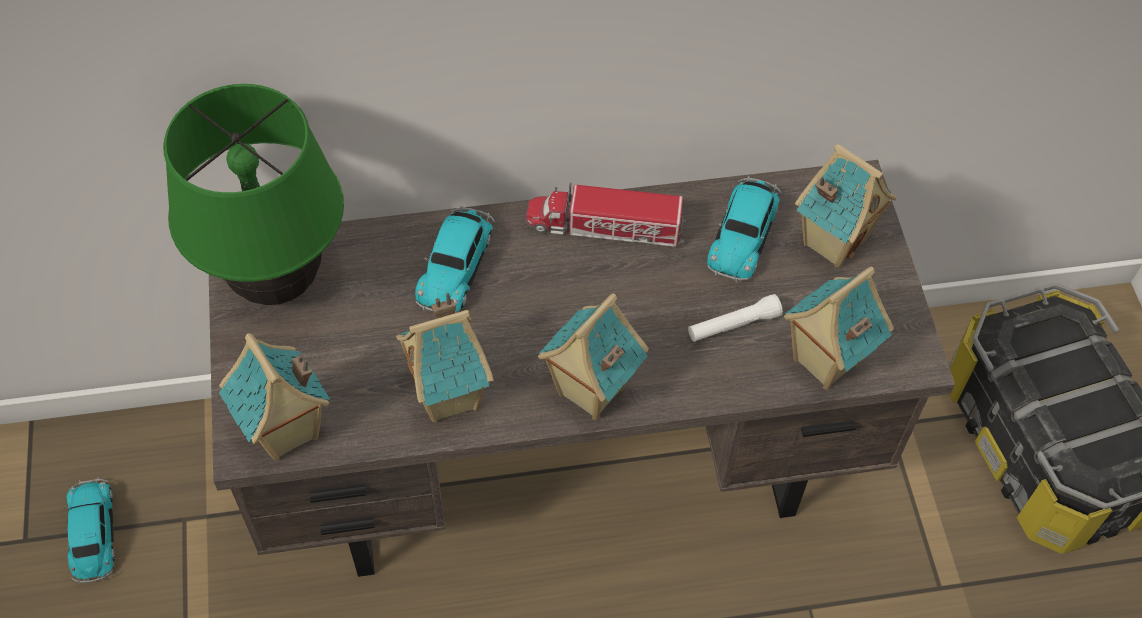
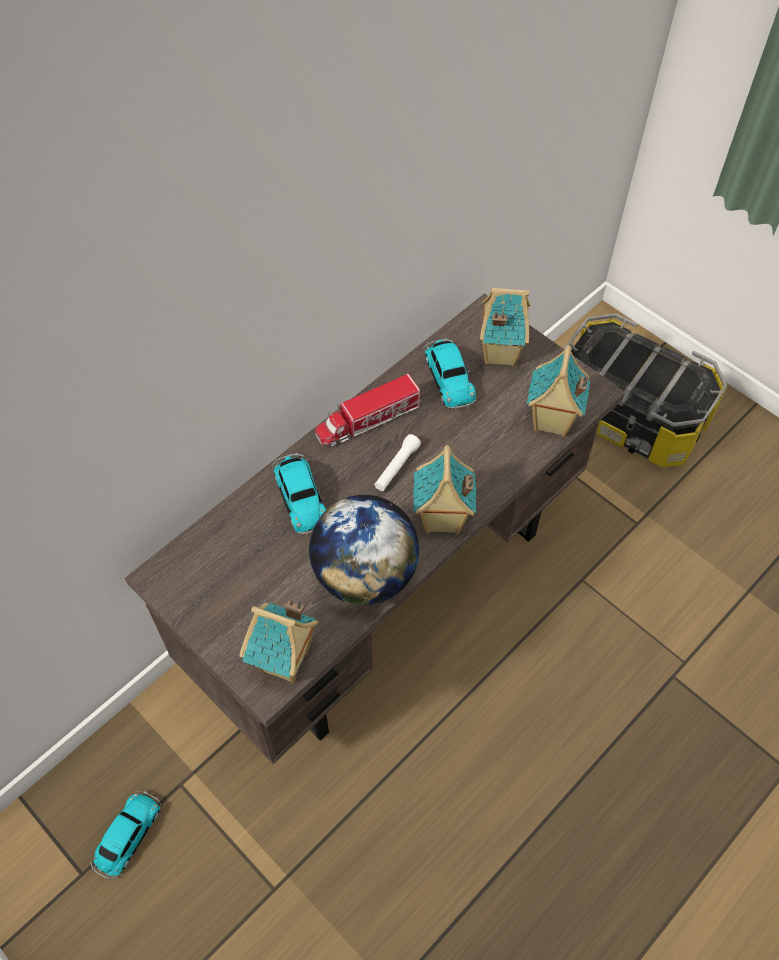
camera: 35 degrees left, 0 degrees up
(93, 535) = (127, 837): toy car -> toy car turned 75 degrees clockwise
(276, 283) = (197, 577): green table lamp -> none
(451, 396) = (365, 575): toy house -> globe
(733, 325) = (487, 432): white flashlight -> white flashlight (396, 467)

